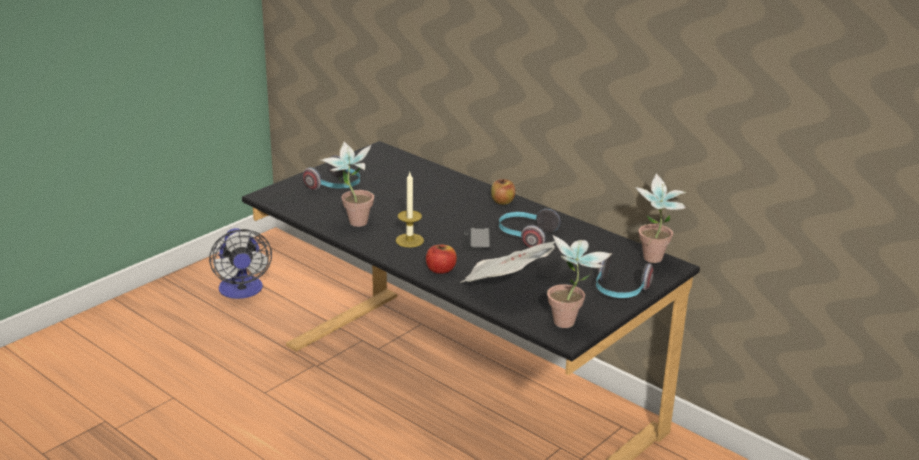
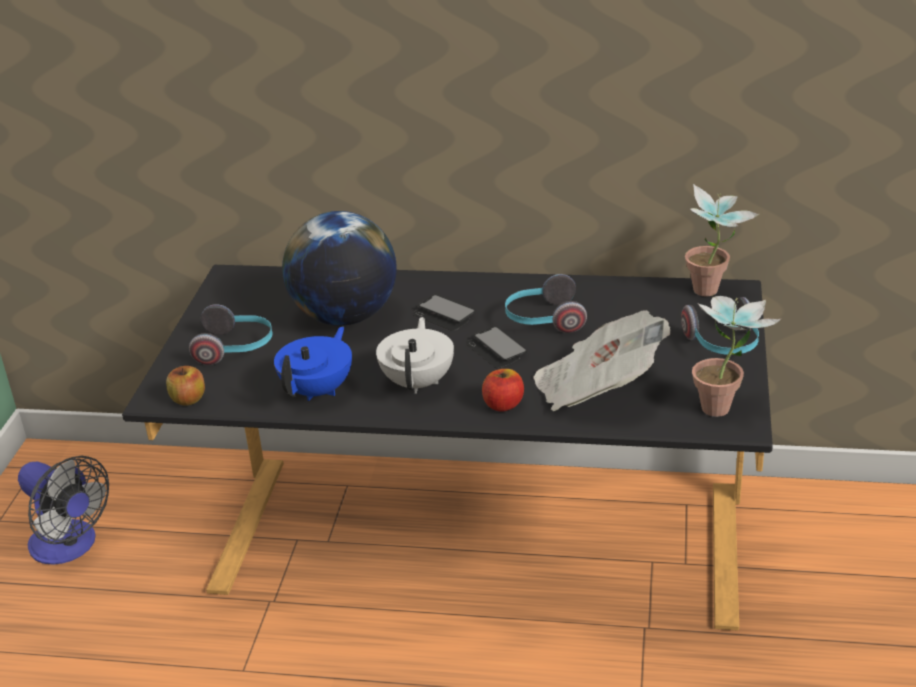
camera: 30 degrees left, 5 degrees up
(351, 223) = (319, 390): potted plant -> blue teapot
(409, 240) = (418, 382): candle -> white teapot
(414, 192) = (345, 317): none -> globe
(471, 212) = (444, 314): none -> phone
(502, 202) = (463, 287): apple -> apple (188, 399)

